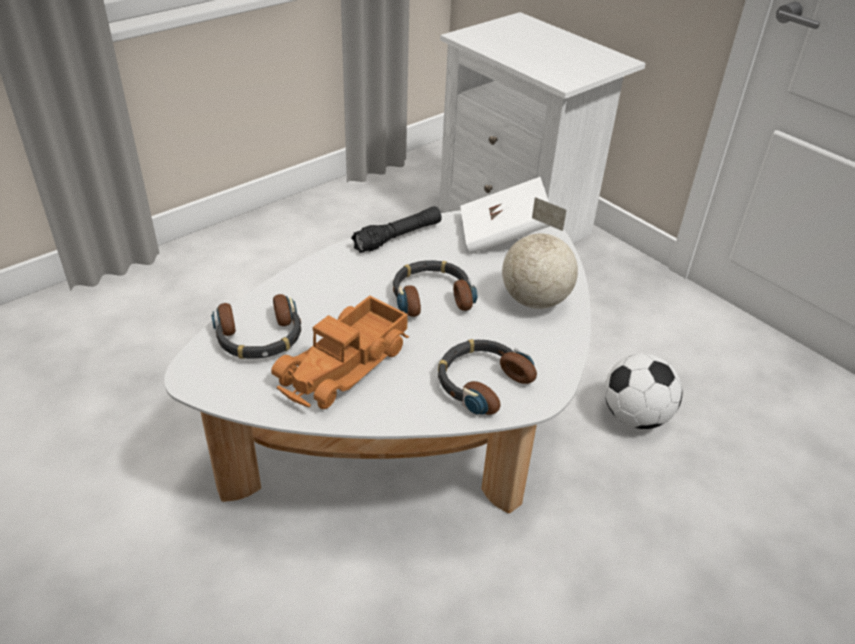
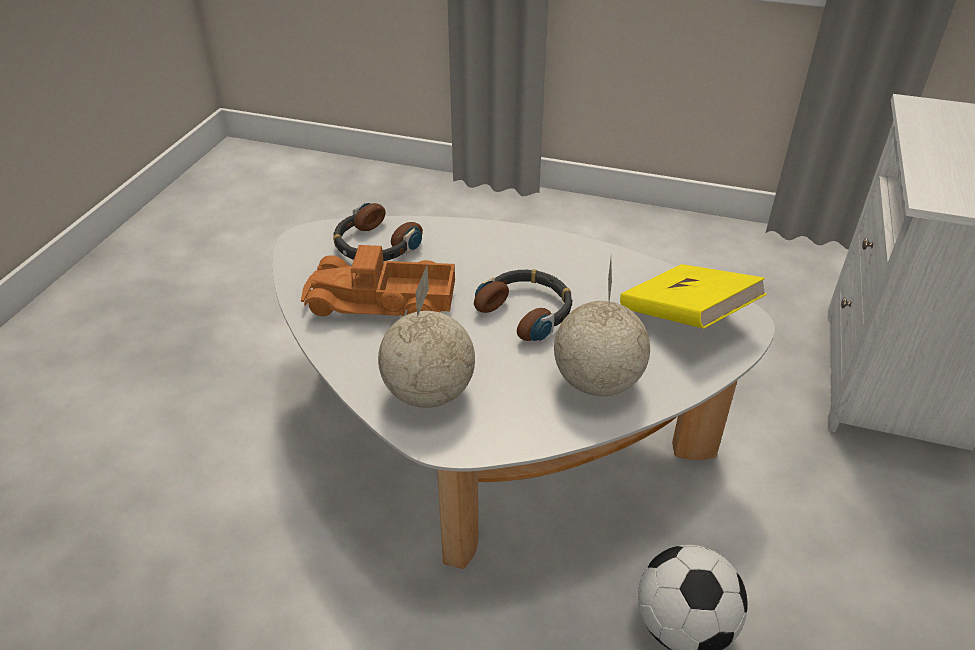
camera: 60 degrees right, 0 degrees up
(398, 237) = (594, 255): black flashlight -> none
(481, 382) = (430, 393): headphones -> globe
(503, 235) = (685, 318): white book -> yellow book

